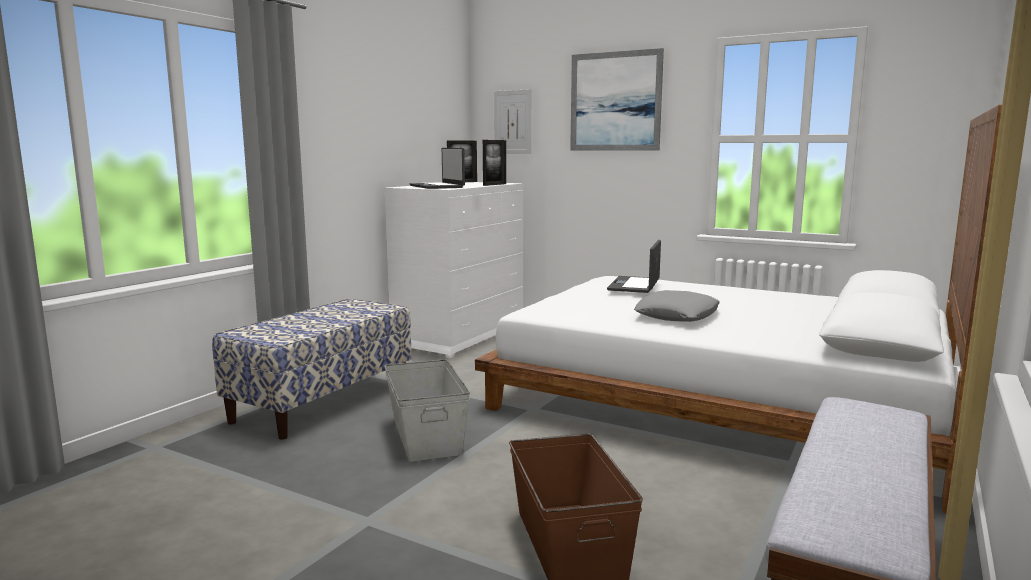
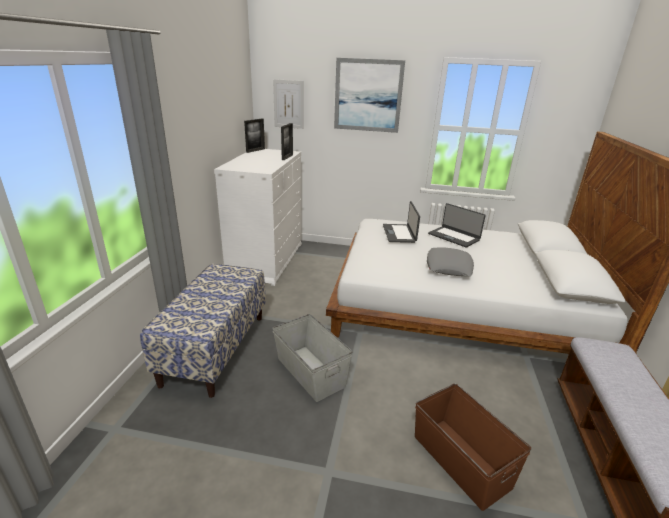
camera: 20 degrees left, 15 degrees up
(437, 186) = (253, 165): laptop -> laptop (454, 237)

